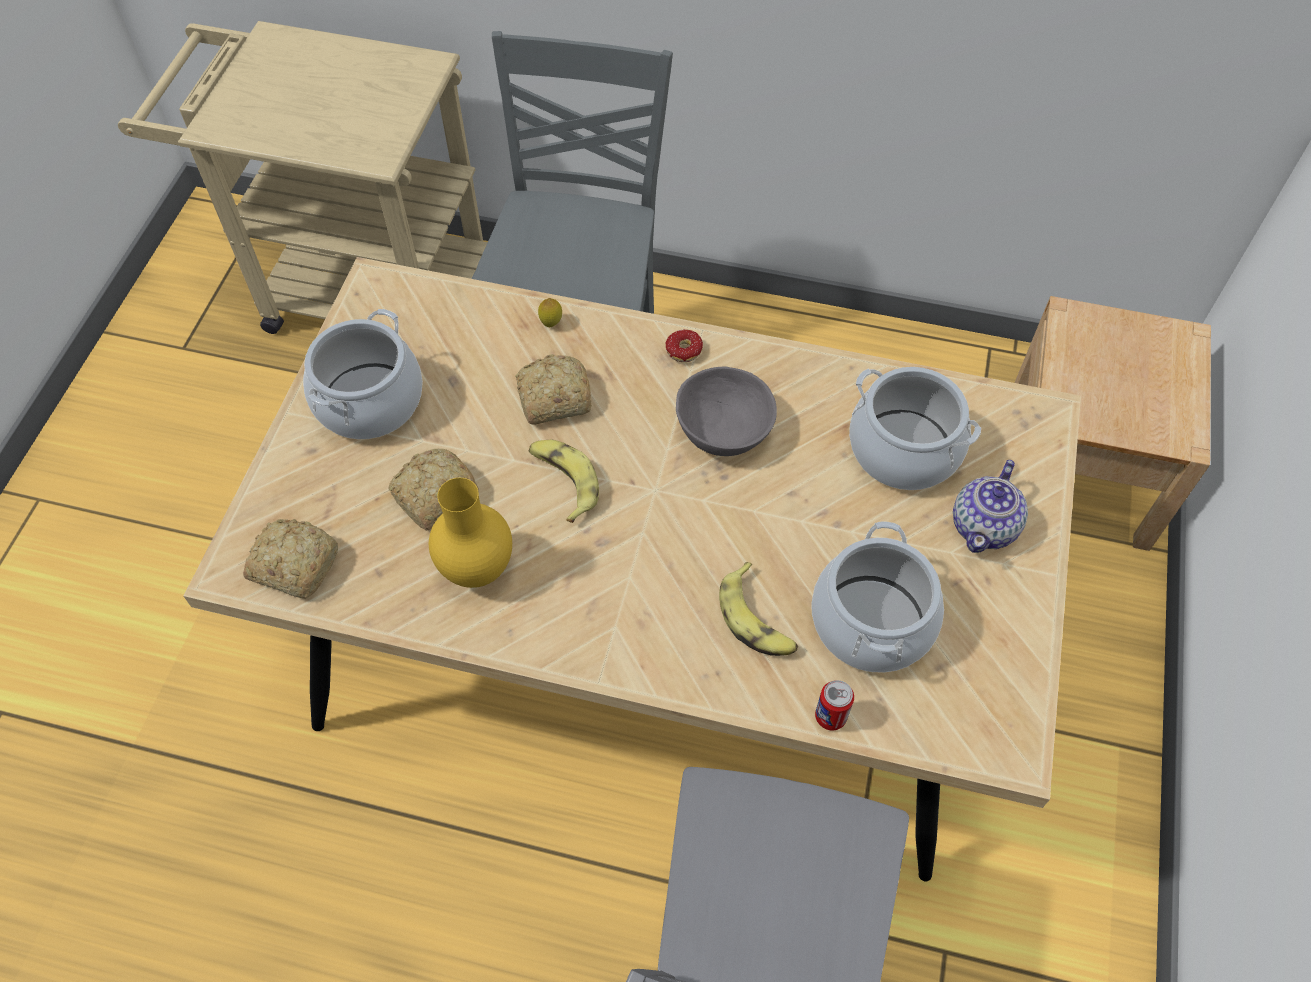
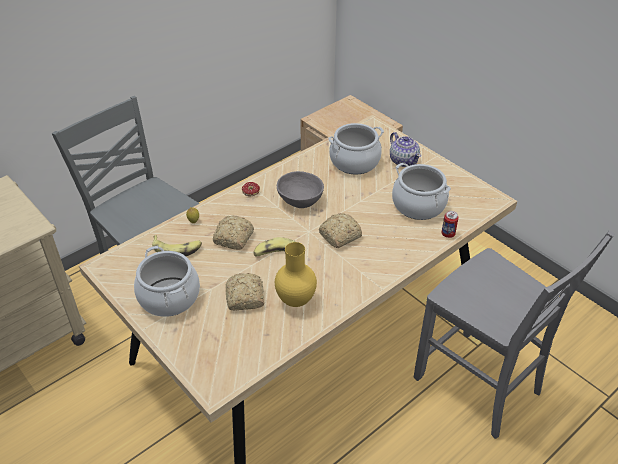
camera: 55 degrees left, 15 degrees down
(294, 563) = (232, 363): bread -> bread (339, 236)
(757, 620) = (392, 232): banana -> banana (177, 249)

